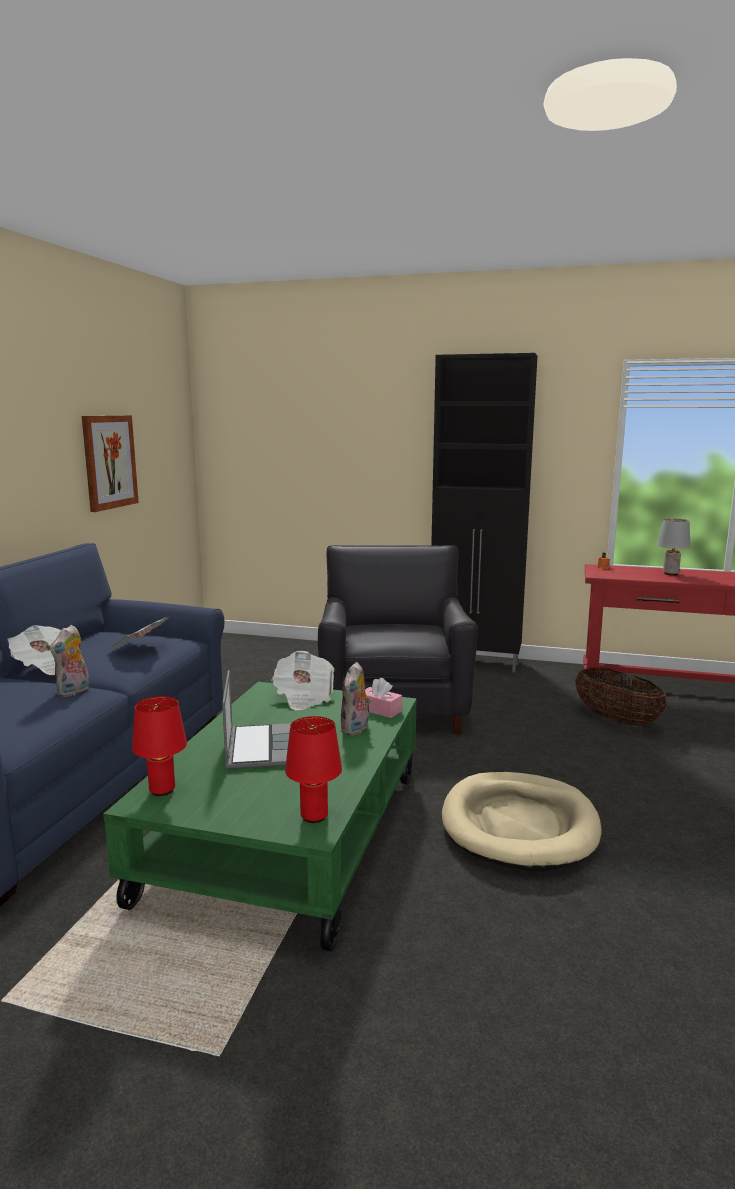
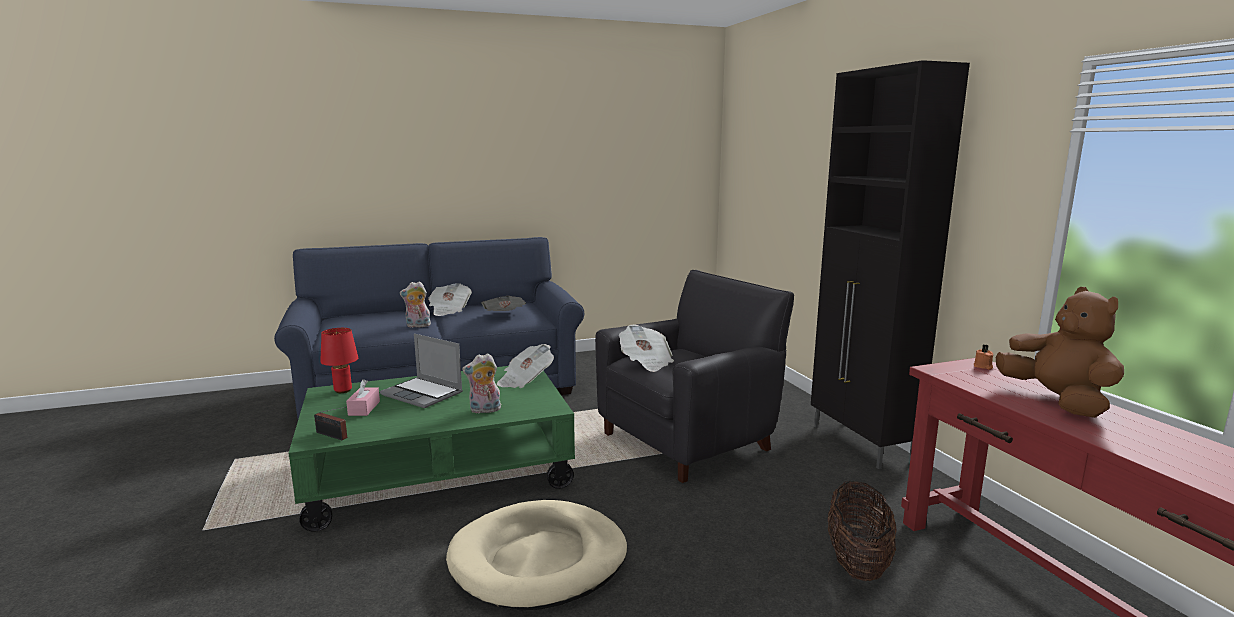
camera: 55 degrees right, 0 degrees up
(109, 462) = (596, 179): picture -> none
(258, 748) = (423, 394): laptop -> laptop turned 75 degrees clockwise
(315, 817) = (332, 436): red table lamp -> radio
(380, 710) = (531, 408): pink tissue box -> pink tissue box (364, 408)
(383, 639) = (646, 362): none -> newspaper
(671, 574) = (1056, 401): grey table lamp -> brown plush toy

